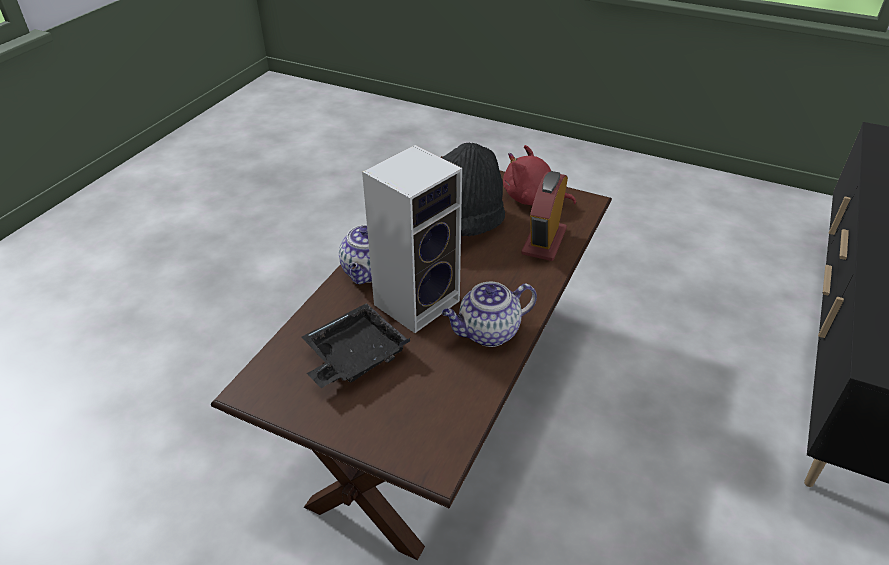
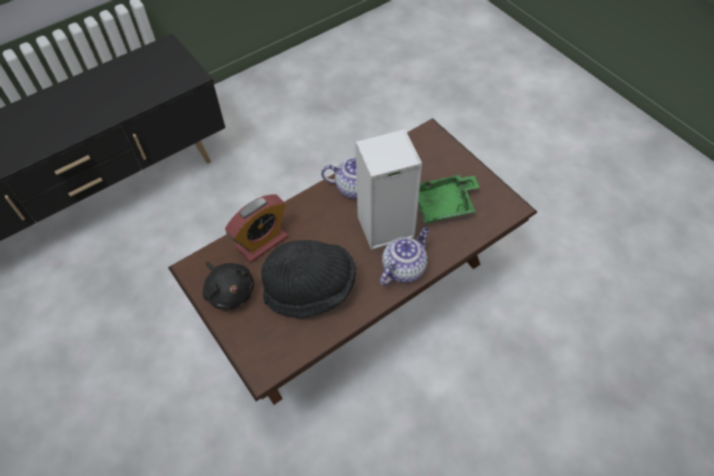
camera: 150 degrees left, 15 degrees up
(354, 356) = (444, 204): black tray -> green tray
(532, 198) = (230, 291): red plush toy -> black plush toy

